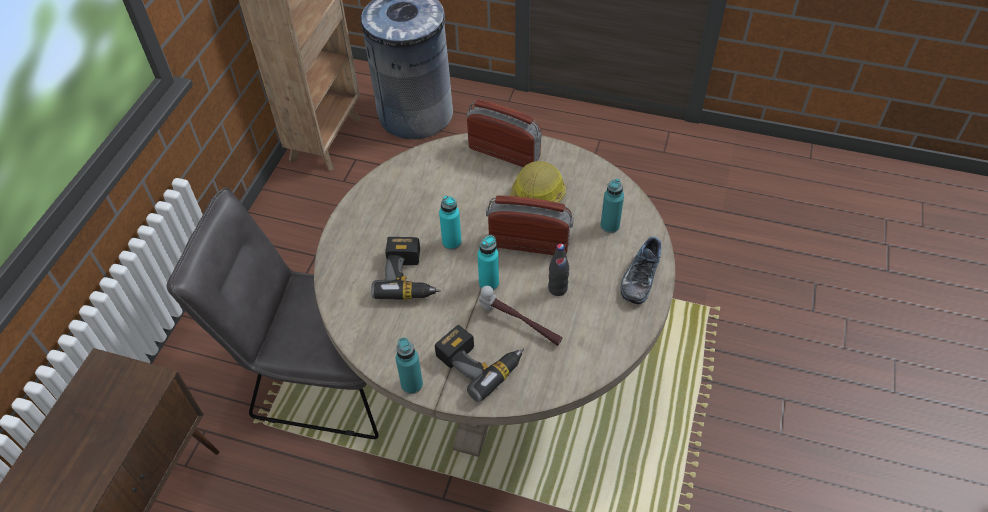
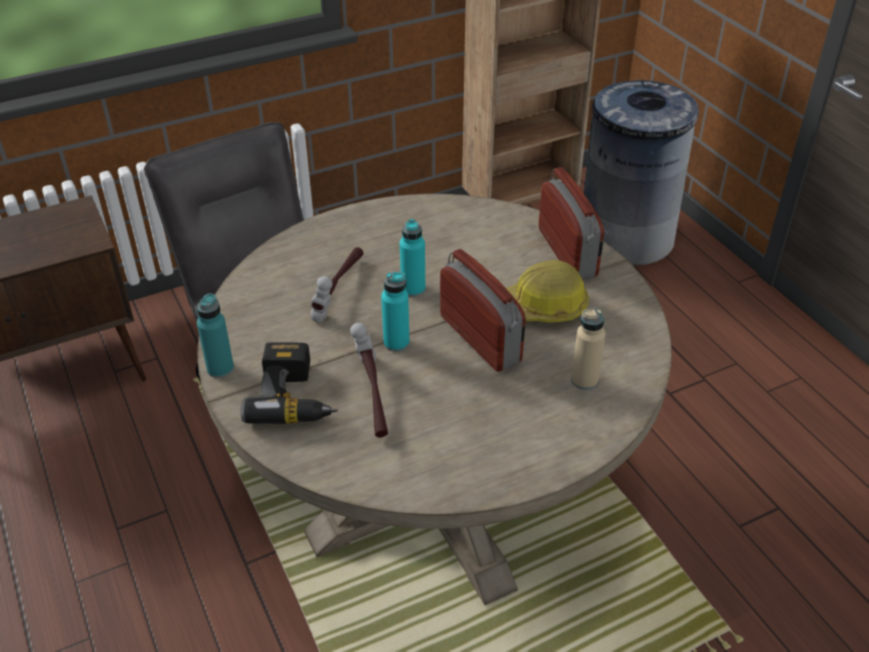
camera: 45 degrees right, 10 degrees down
(410, 277) = (339, 290): power drill -> hammer
(557, 289) = (451, 394): black bottle -> none
(610, 226) = (584, 380): turquoise bottle -> beige bottle
(639, 276) = (549, 445): shoe -> none

